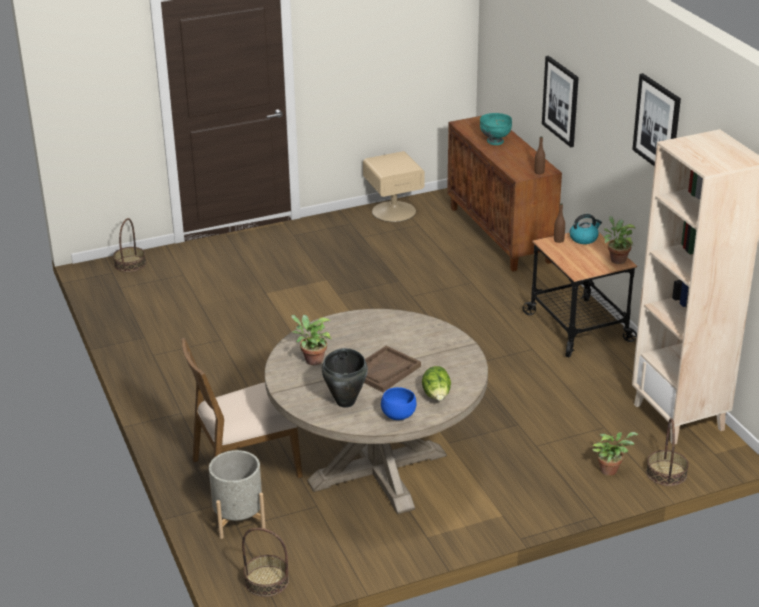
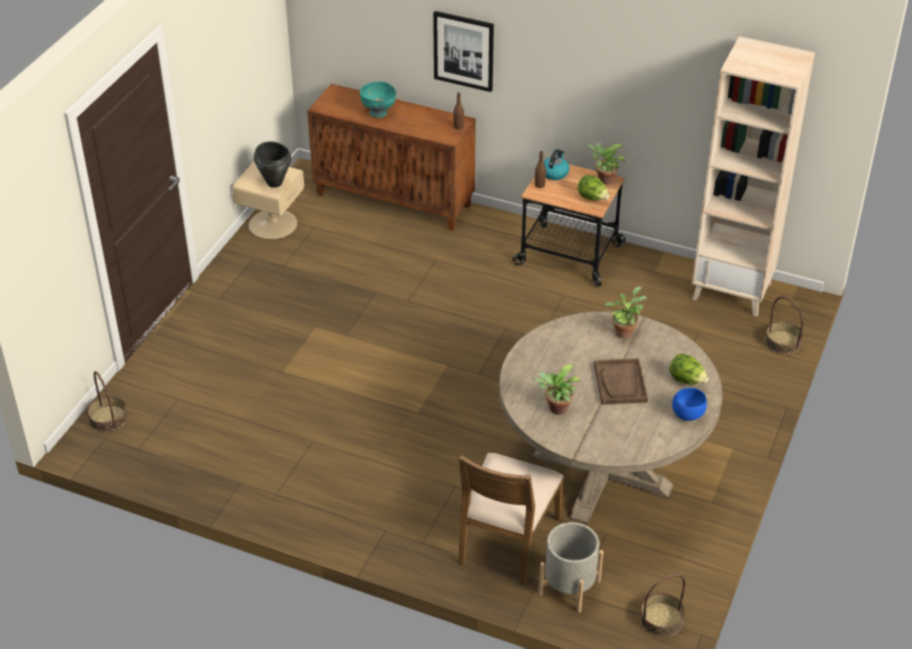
camera: 45 degrees left, 10 degrees up
(346, 402) = (635, 428): black cooking pot -> black cooking pot (274, 183)
(586, 266) = (592, 198): none -> lettuce
(610, 469) = (747, 363): potted plant -> potted plant (623, 331)
(657, 124) = (636, 47): picture -> none

